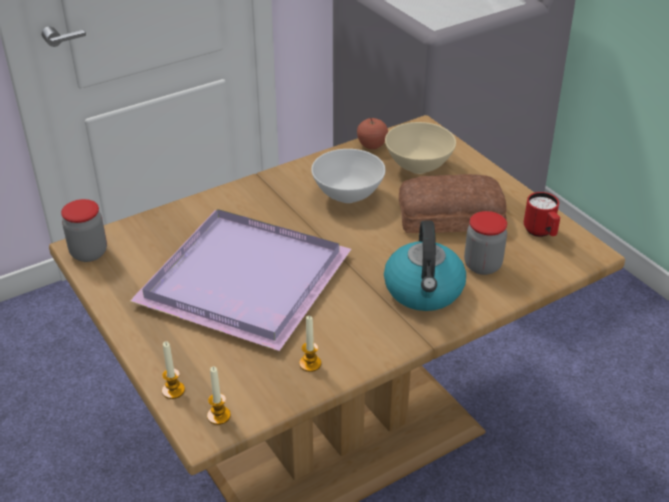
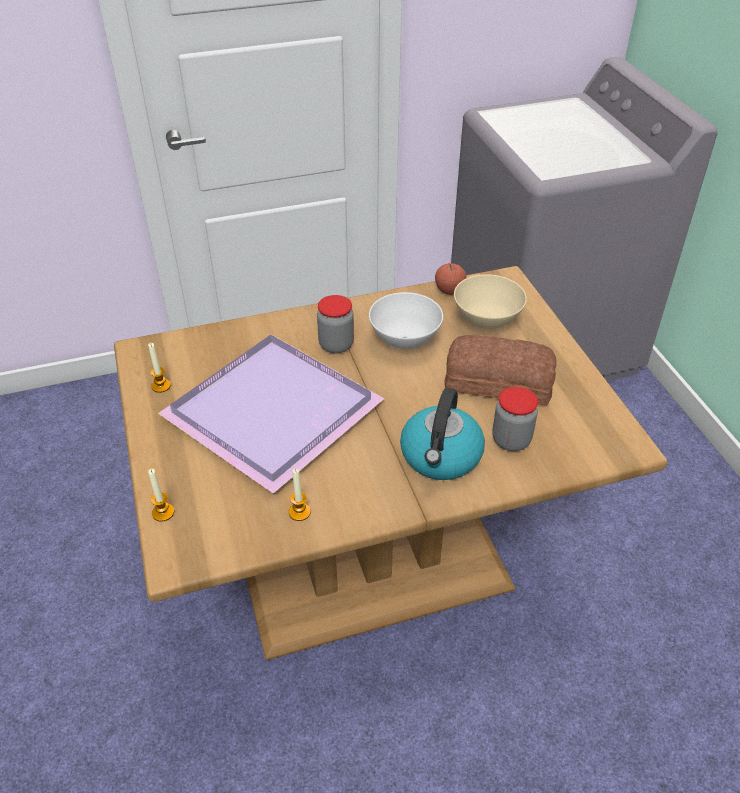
camera: 15 degrees right, 5 degrees up
(89, 253) = (144, 357): jar -> jar (336, 345)
(218, 416) = (193, 548): candle -> candle (161, 386)
(541, 232) = (586, 415): red mug -> none

